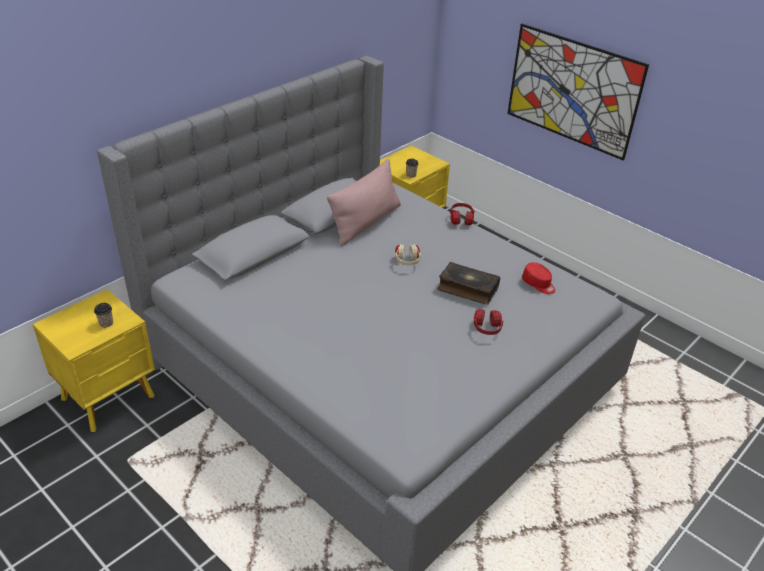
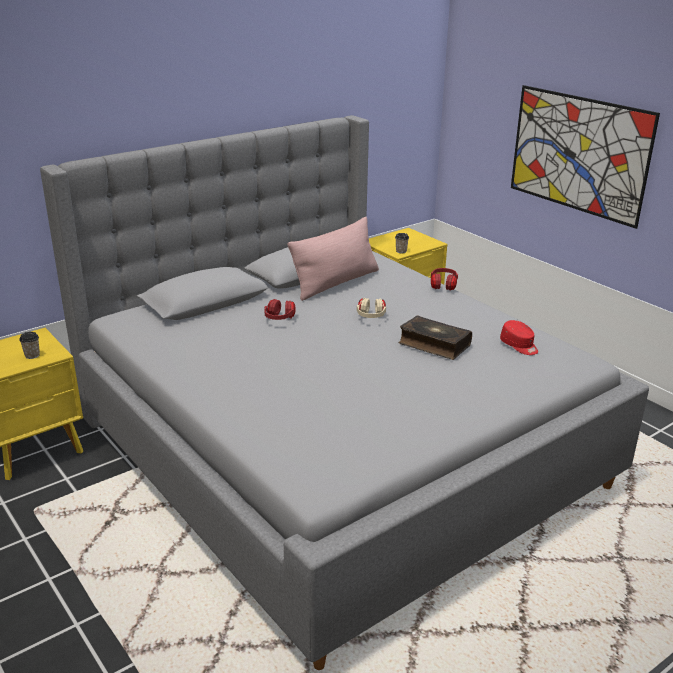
camera: 10 degrees right, 10 degrees down
(486, 329) = (446, 382): red headphones -> red headphones (279, 320)

